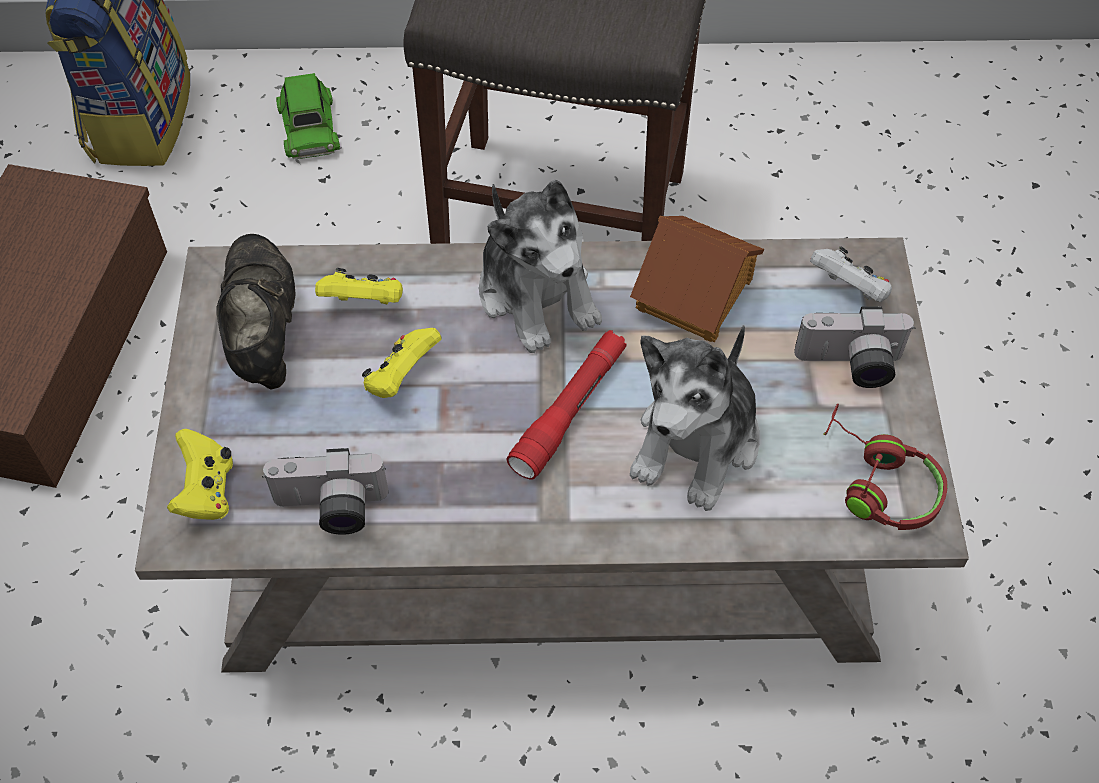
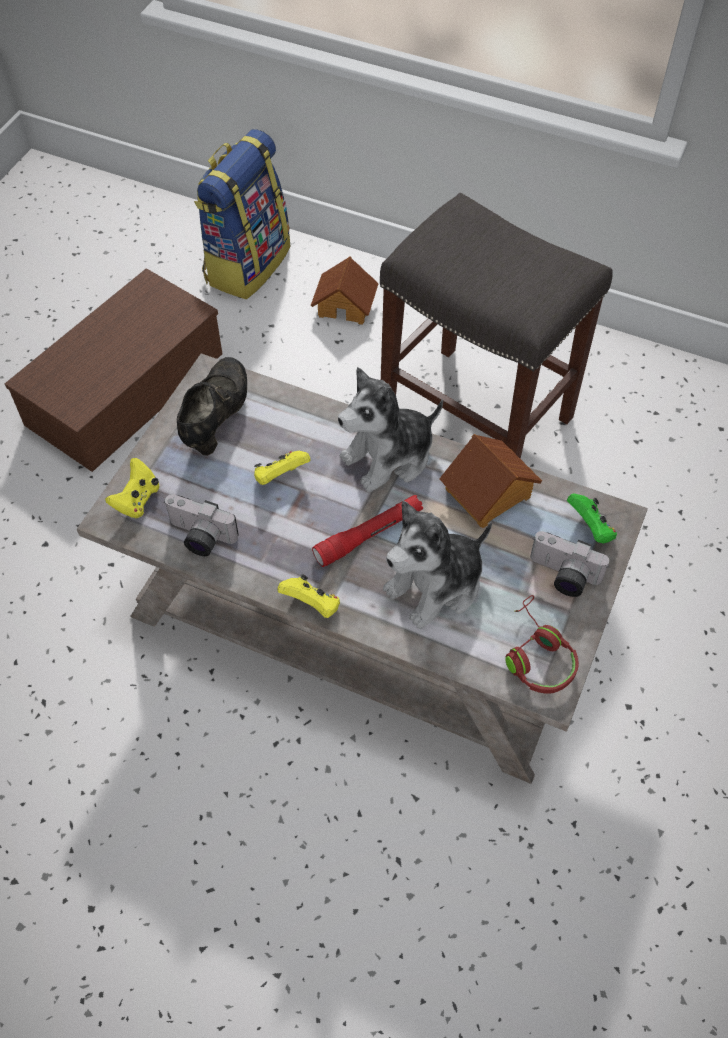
camera: 25 degrees right, 0 degrees up
(309, 127) = (345, 305): green toy car -> toy house
(364, 303) = (283, 424): yellow game controller -> yellow game controller (312, 605)
(537, 294) = (389, 457): plush toy -> plush toy turned 60 degrees clockwise
(849, 290) = (590, 528): white game controller -> green game controller

